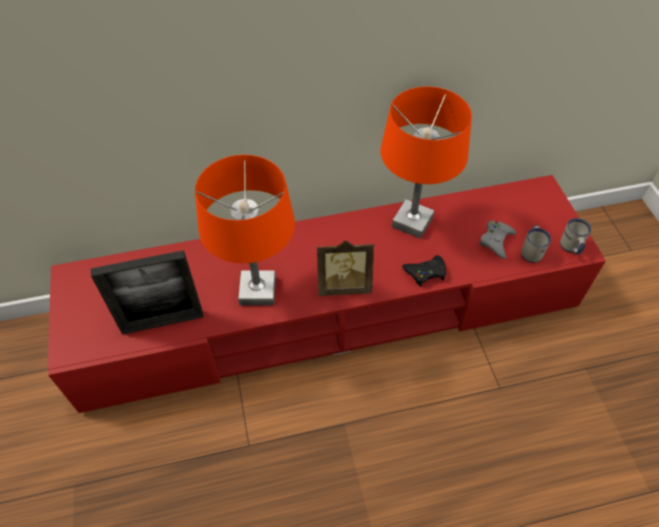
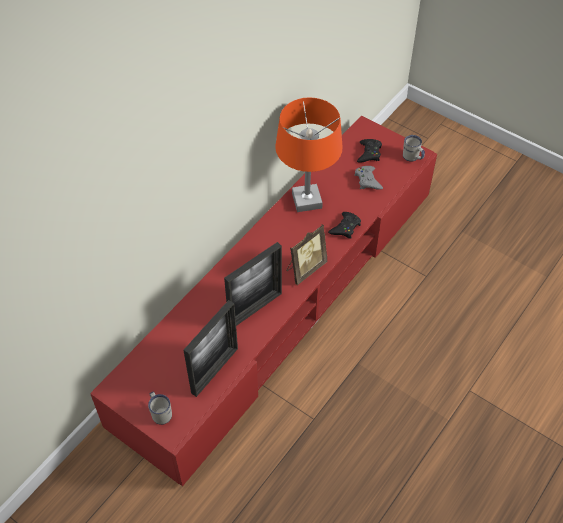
camera: 40 degrees left, 0 degrees up
(258, 291) = (255, 308): orange table lamp -> picture frame
(524, 215) = (369, 153): none -> black game controller
(531, 251) = (393, 174): white mug -> white mug (160, 412)

